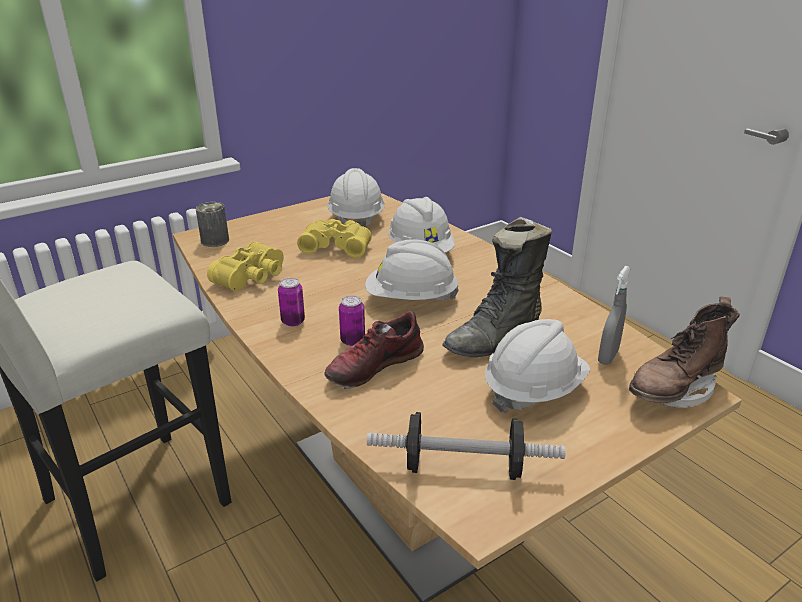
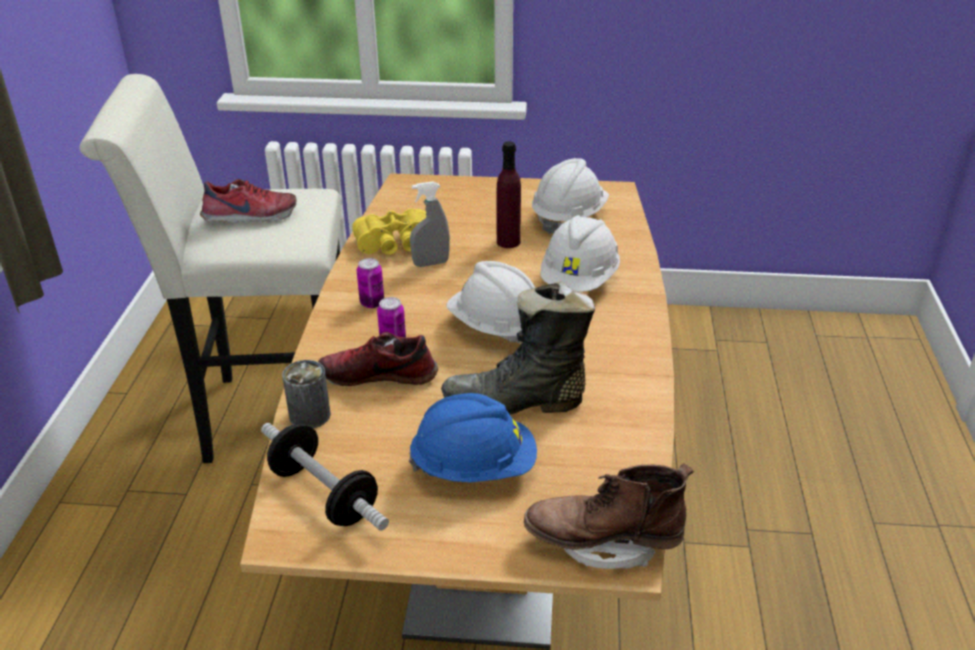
camera: 40 degrees right, 5 degrees up
(87, 301) = (250, 217): none -> shoe
(215, 241) = (413, 194): can -> can (310, 415)
(337, 246) = (508, 242): yellow binoculars -> purple bottle
(533, 389) = (474, 467): white hard hat -> blue hard hat
(608, 357) = (592, 477): grey spray bottle -> grey spray bottle (431, 263)

